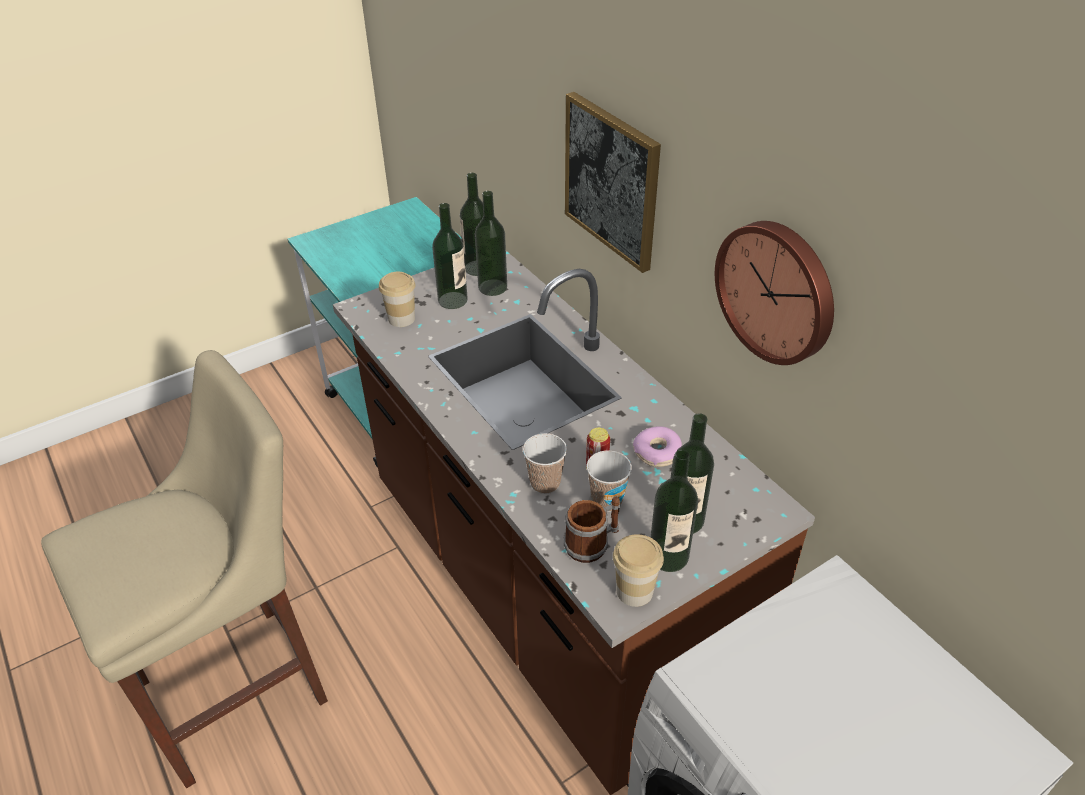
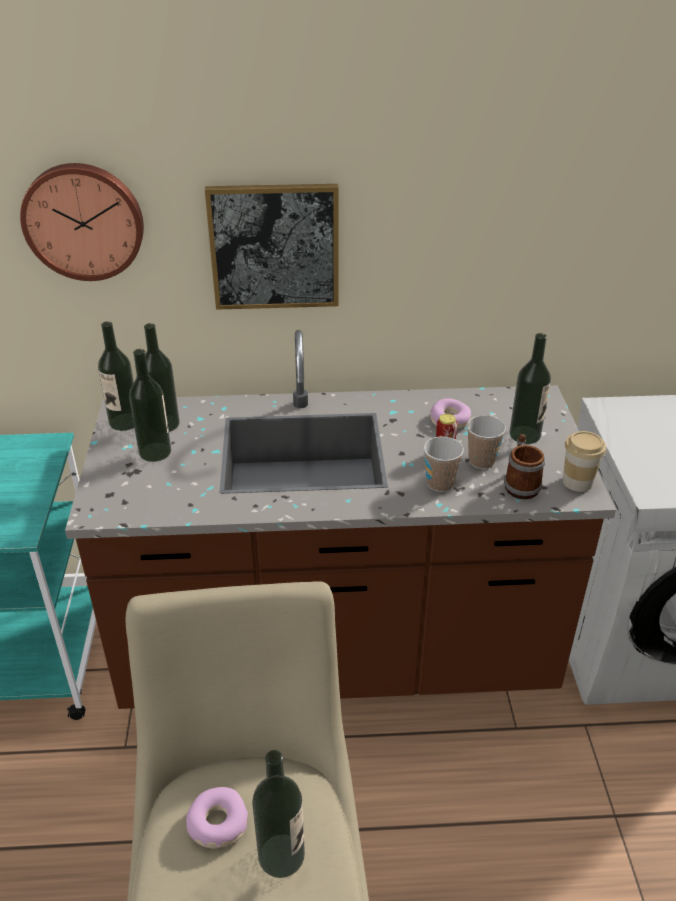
camera: 60 degrees left, 5 degrees down
(149, 527) = (217, 823): none -> donut
(401, 319) = (146, 491): cup -> none
(668, 556) = (554, 455): bottle -> bottle (281, 855)
(777, 291) = (487, 240): wall clock -> wall clock (84, 221)

